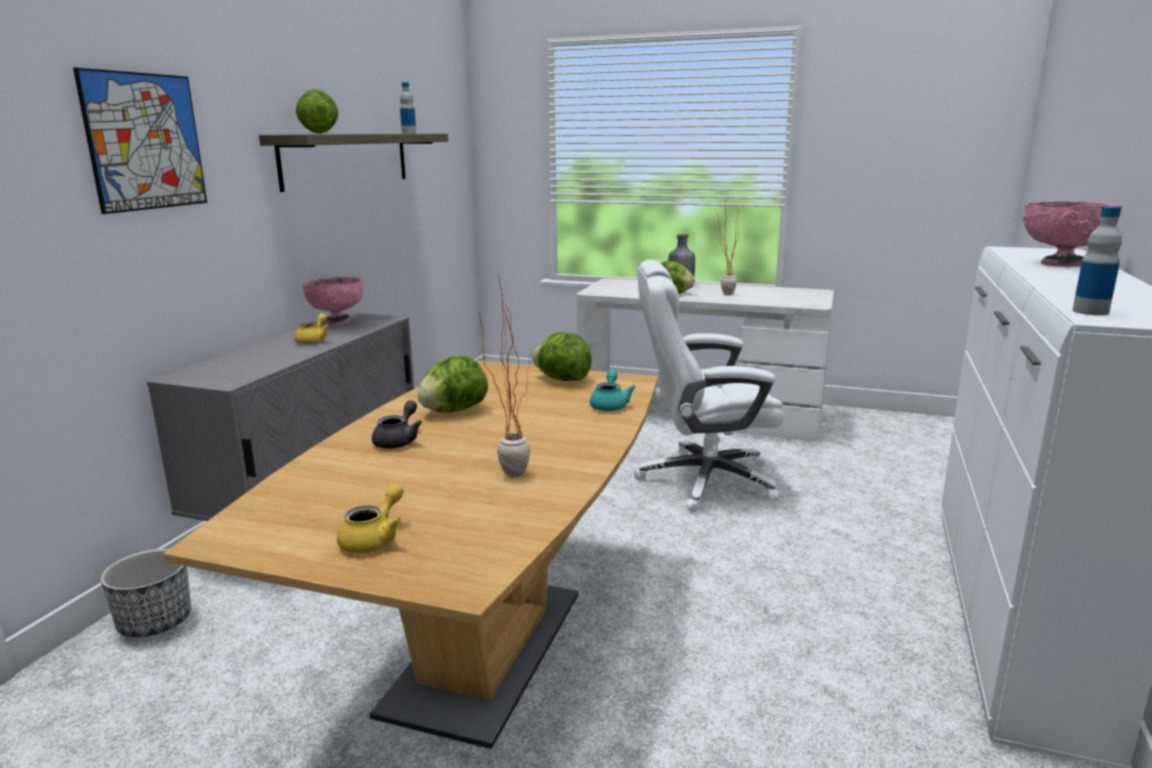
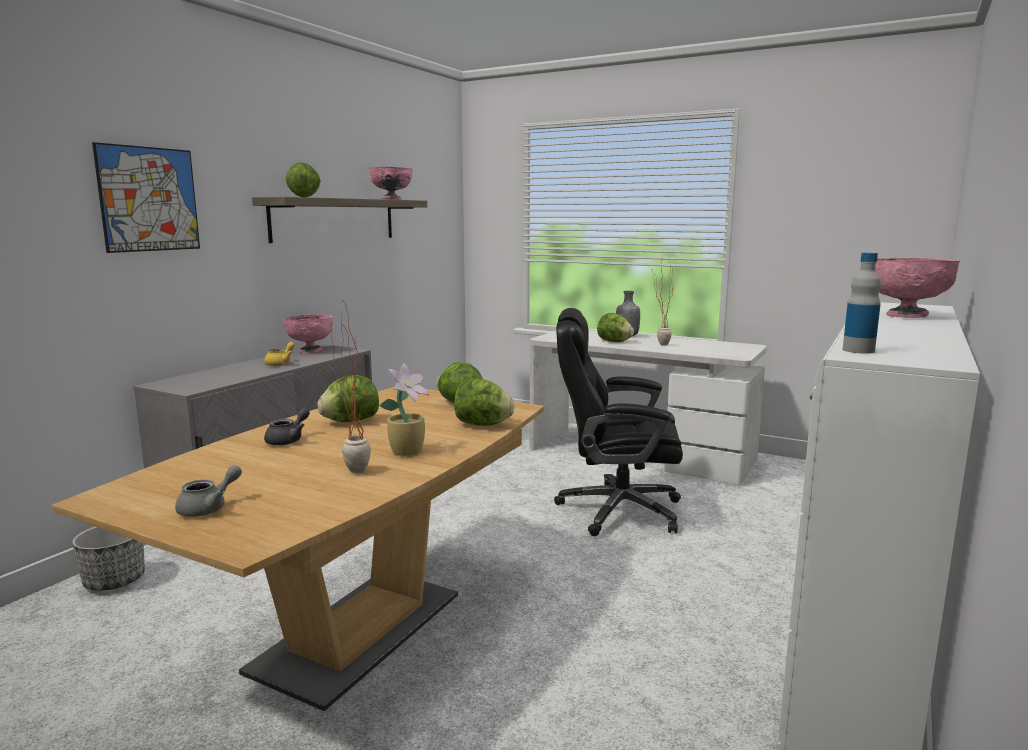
camera: 10 degrees right, 5 degrees down
(374, 539) = (209, 508): yellow teapot -> grey teapot
(409, 133) = (391, 199): bottle -> pink bowl
(553, 444) = (408, 451): none -> potted plant
(610, 405) = (482, 425): turquoise teapot -> lettuce
(703, 480) = (616, 510): white office chair -> black office chair

